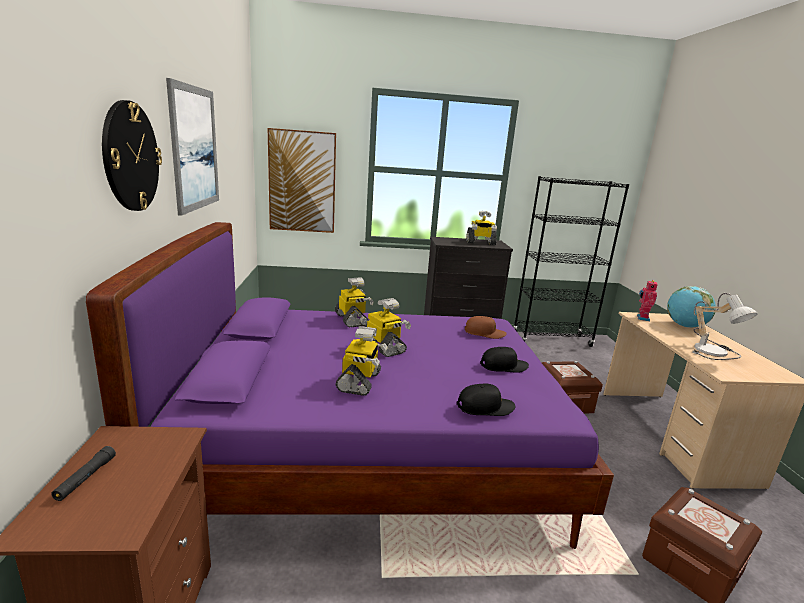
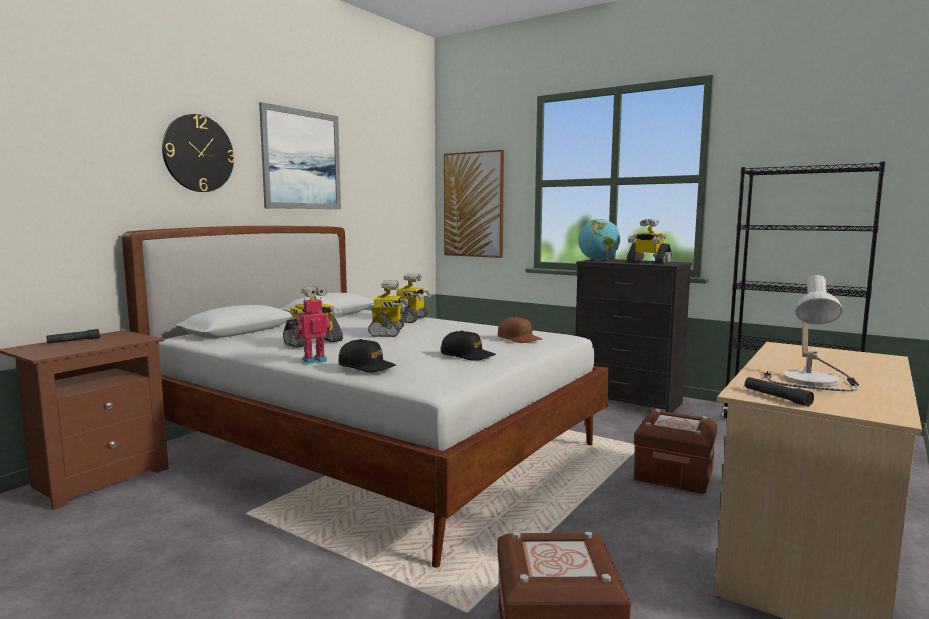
camera: 40 degrees right, 10 degrees down
(369, 449) = (375, 448): purple bed -> white bed
(642, 318) = (788, 348): toy robot -> toy robot (314, 360)
(685, 326) = (852, 362): globe -> globe (598, 260)
(737, 373) = (776, 397): none -> black flashlight

